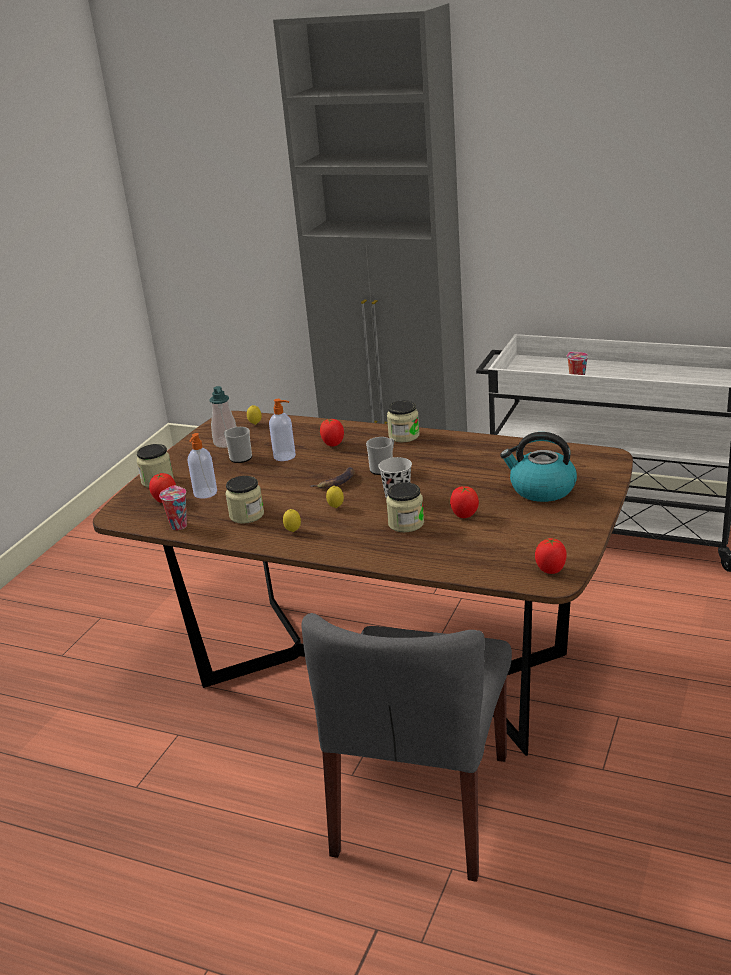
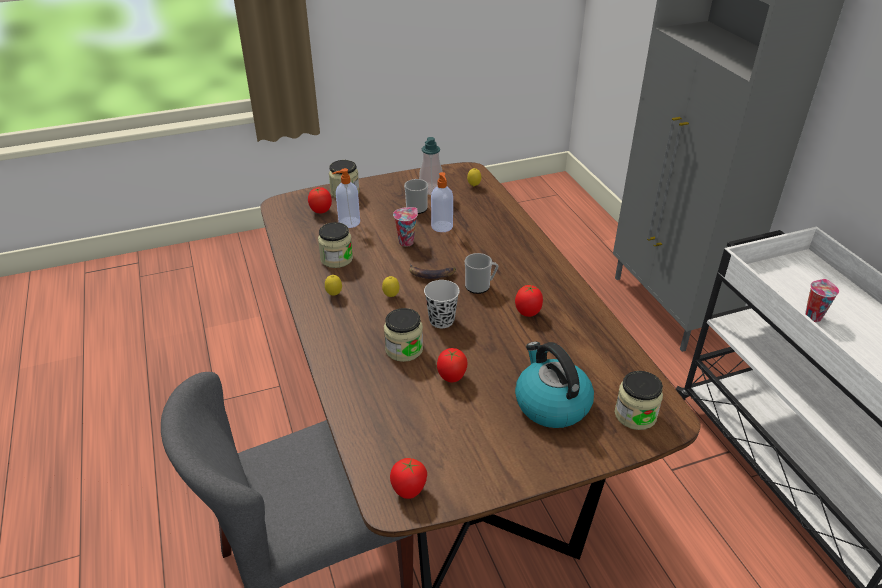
camera: 45 degrees right, 10 degrees up
(178, 525) = (293, 237): cup -> cup (406, 241)
(333, 444) = (487, 239): tomato -> tomato (528, 313)
(404, 436) = (547, 267): jar -> jar (635, 415)

